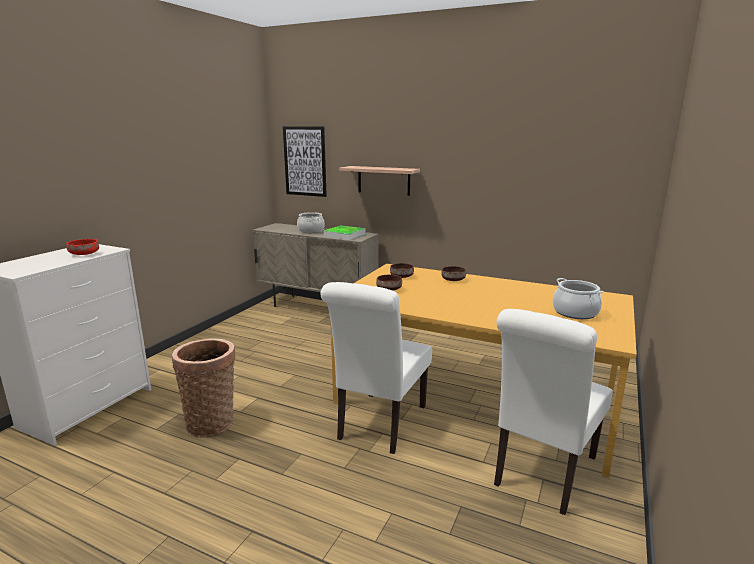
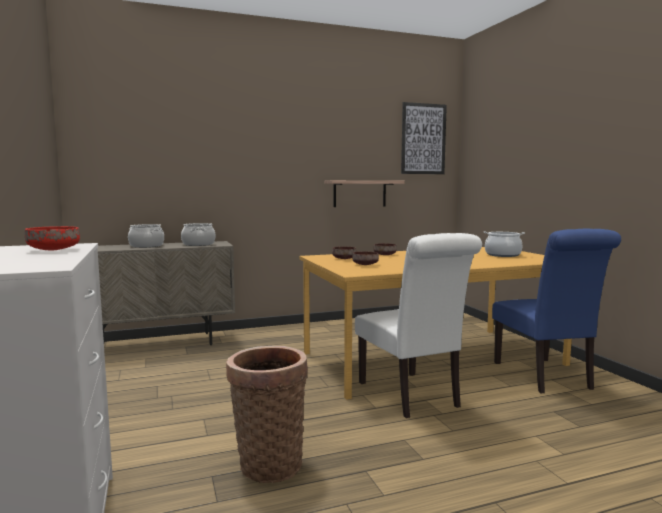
camera: 45 degrees left, 10 degrees down
(305, 161) = (119, 163): picture -> picture (423, 139)
(344, 235) = (198, 244): tray -> cooking pot
(383, 180) = (229, 182): shelf -> shelf (359, 193)
(542, 474) = (545, 377): white chair -> blue chair

